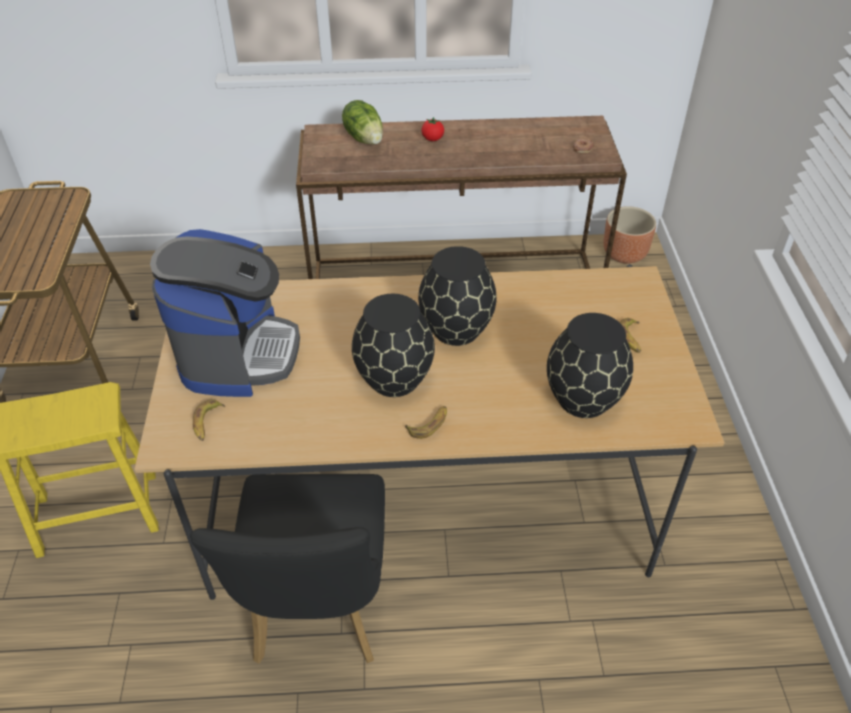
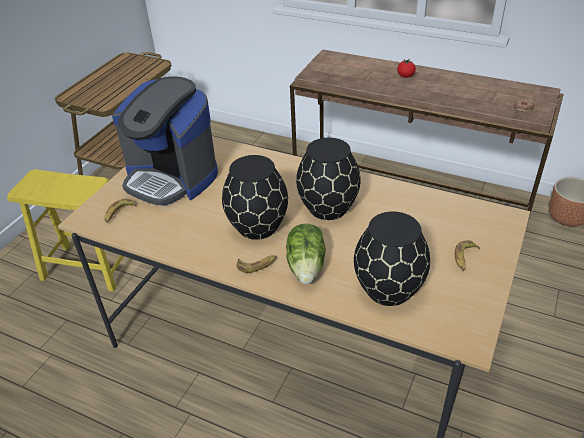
camera: 30 degrees right, 5 degrees down
(238, 353) = (171, 178): coffee machine -> coffee machine turned 90 degrees clockwise
(317, 612) = (170, 386): black chair -> none
(365, 138) = (356, 65): lettuce -> lettuce (307, 266)

